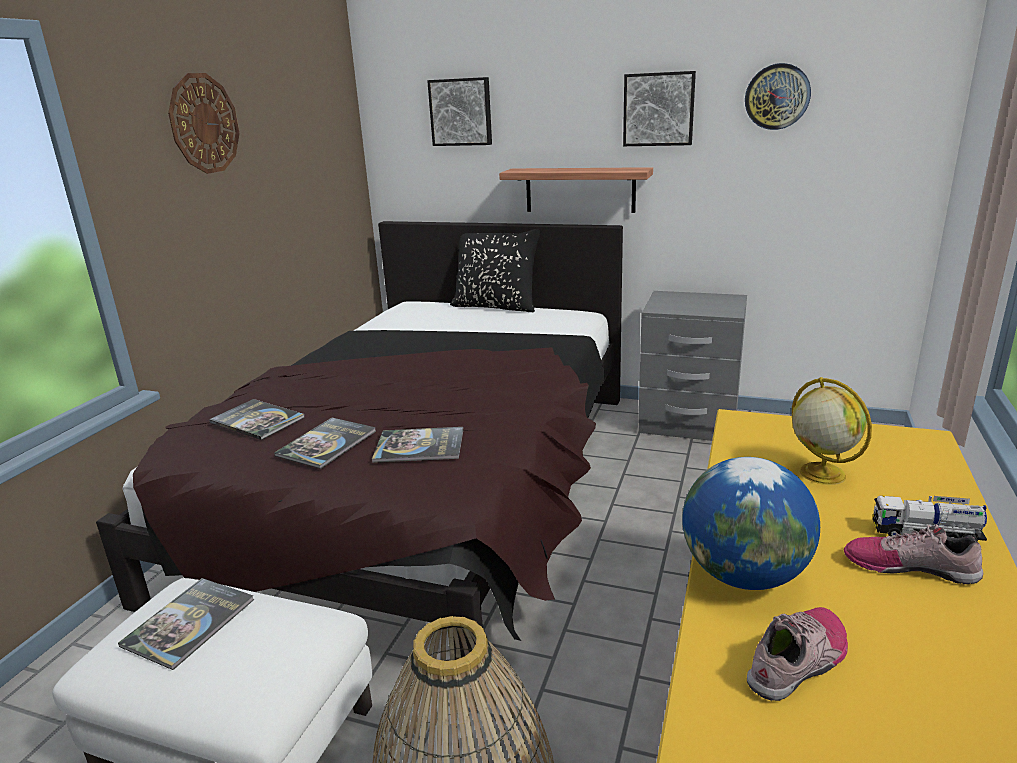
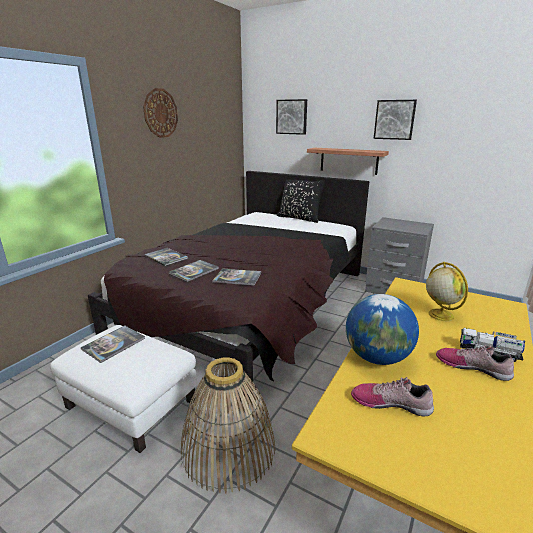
camera: 10 degrees right, 0 degrees up
(777, 96) = (461, 115): wall clock -> none
(799, 662) = (390, 403): shoe -> shoe turned 135 degrees counterclockwise

